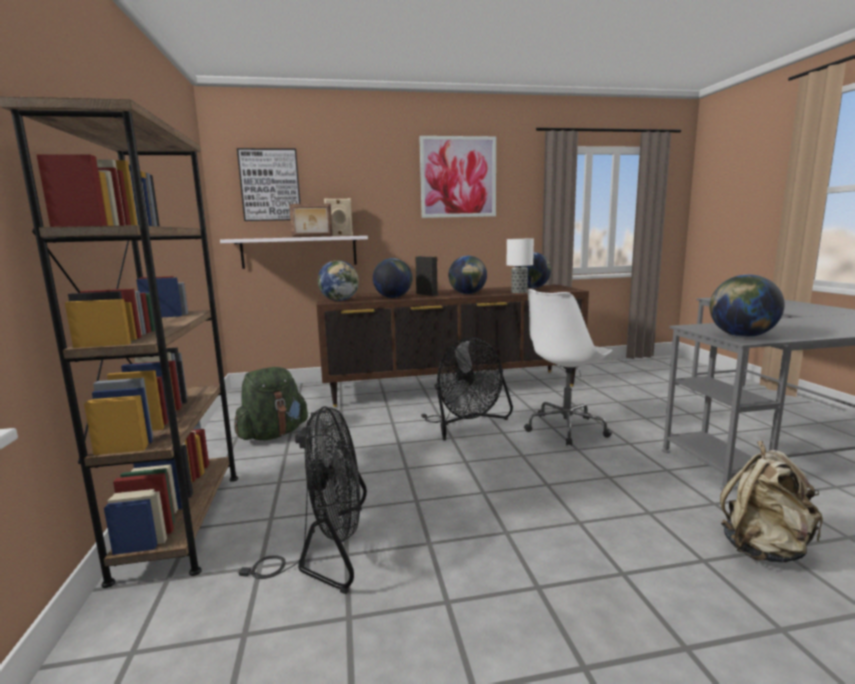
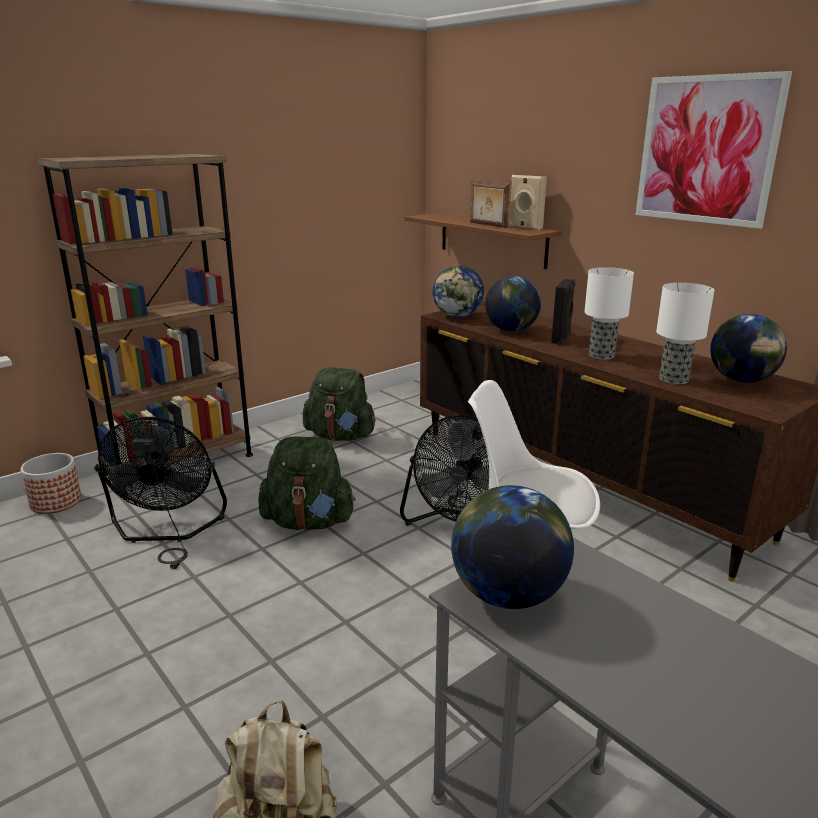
camera: 60 degrees right, 10 degrees up
(118, 640) = (56, 502): none -> planter
(270, 185) = (475, 151): picture -> none
(299, 252) = (492, 239): white shelf -> brown shelf
(325, 550) = (165, 532): black fan -> black fan turned 150 degrees counterclockwise
(398, 473) = (308, 522): none -> green backpack
(468, 294) = (601, 356): globe -> table lamp

